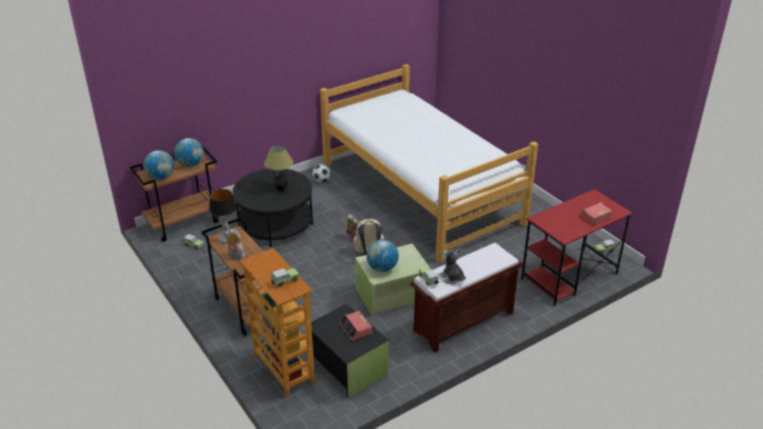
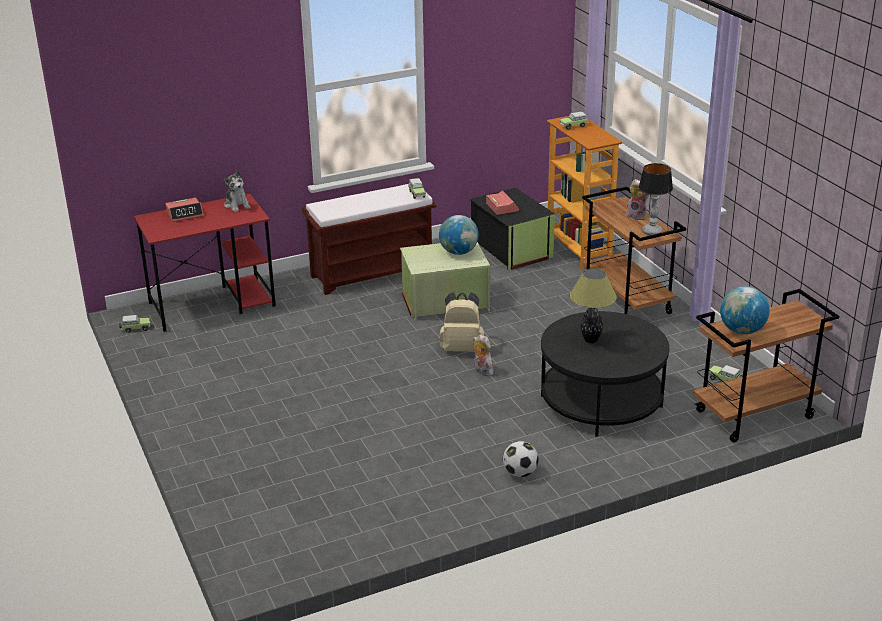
camera: 170 degrees left, 5 degrees down
(161, 177) = (781, 314): globe -> none
(420, 192) = (348, 434): bed -> none
(452, 278) = (390, 194): plush toy -> plush toy (237, 205)

